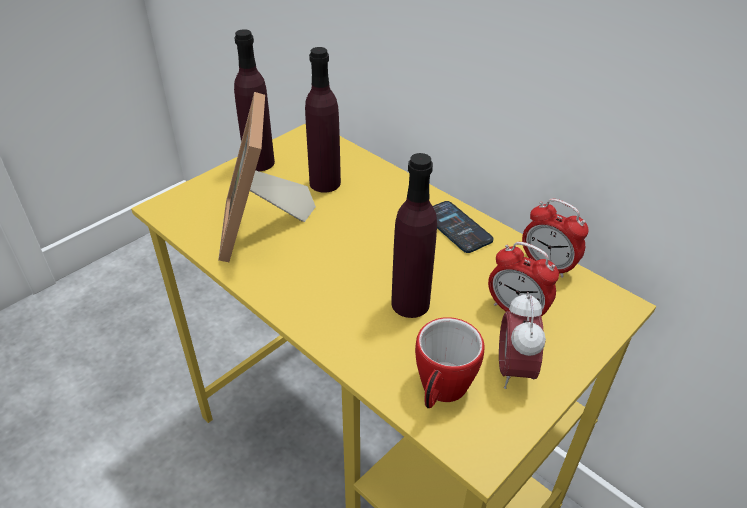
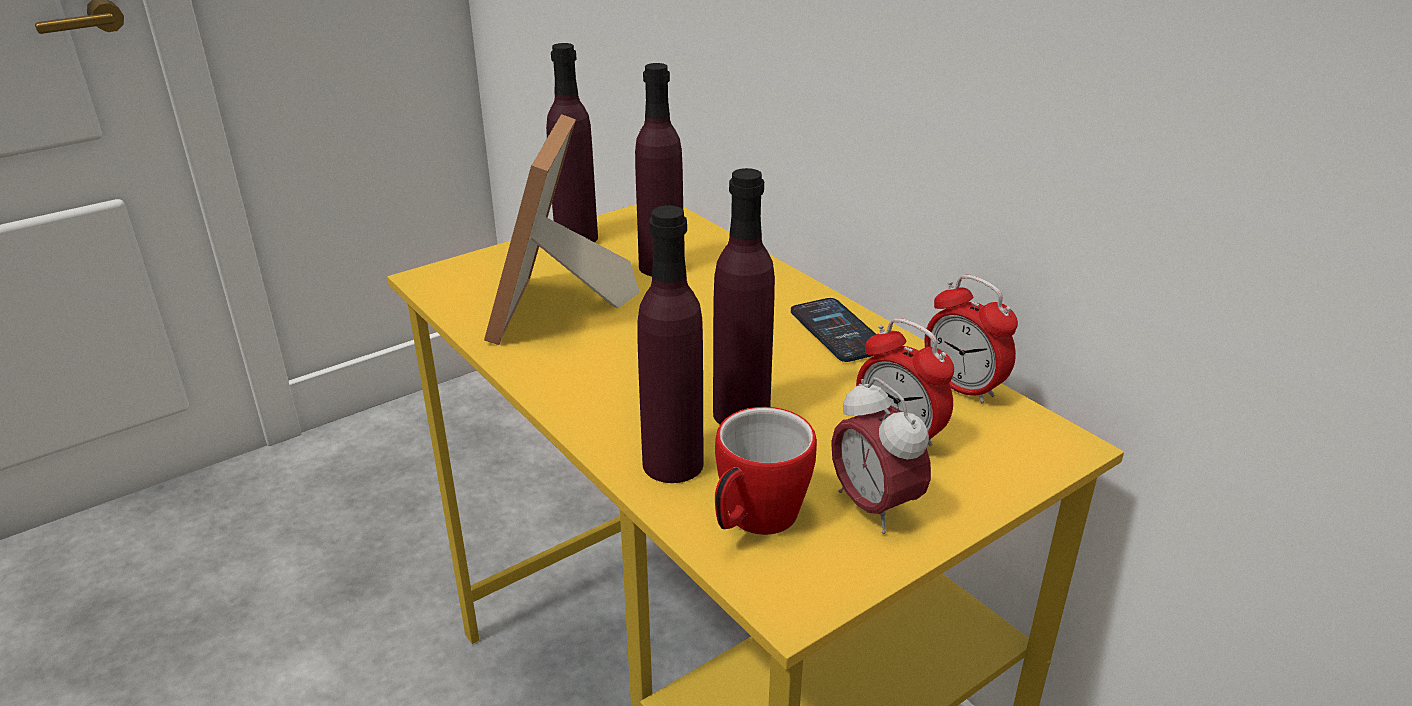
camera: 10 degrees right, 10 degrees down
(375, 350) = (673, 463): none -> purple bottle
(514, 370) = (873, 507): alarm clock -> alarm clock turned 45 degrees counterclockwise

